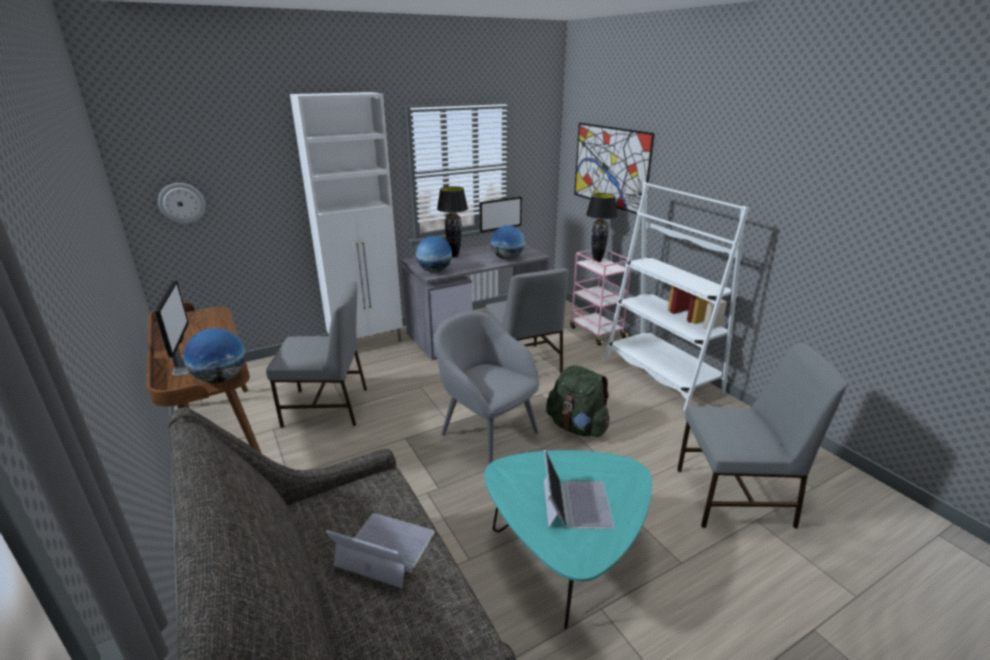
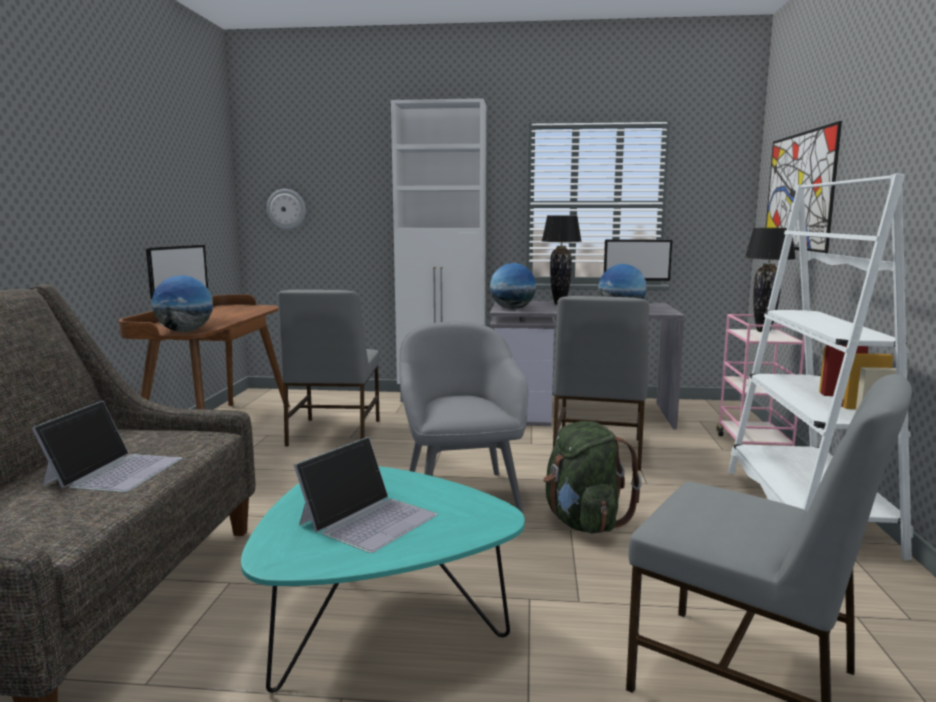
camera: 35 degrees right, 15 degrees down
(327, 407) = (333, 433): grey chair -> grey chair turned 60 degrees clockwise
(384, 549) = (115, 471): laptop -> laptop turned 45 degrees clockwise

